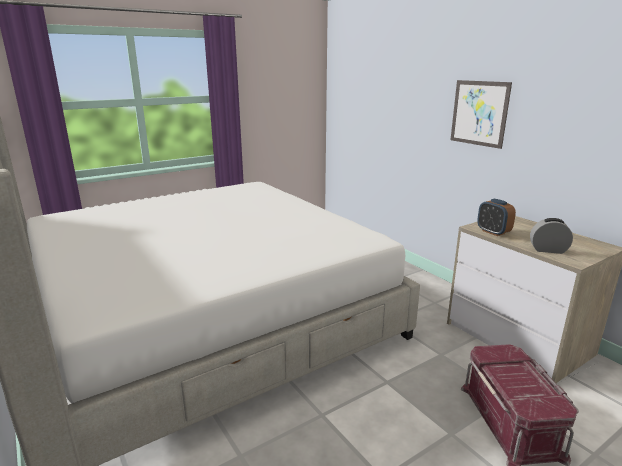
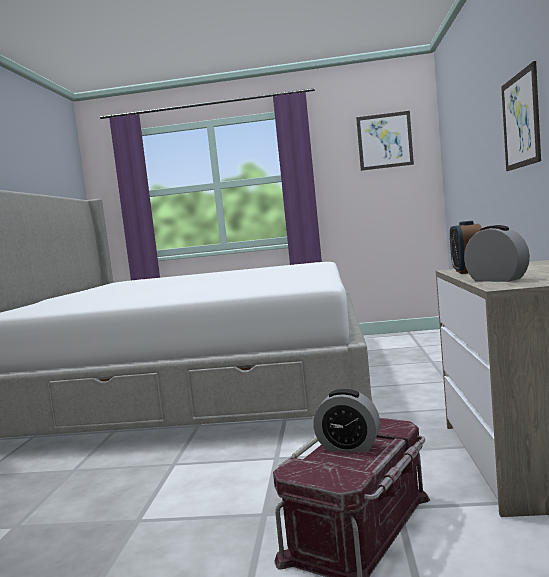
camera: 40 degrees right, 15 degrees down
(290, 73) = (384, 141): none -> picture
(513, 376) = (348, 446): none -> alarm clock

